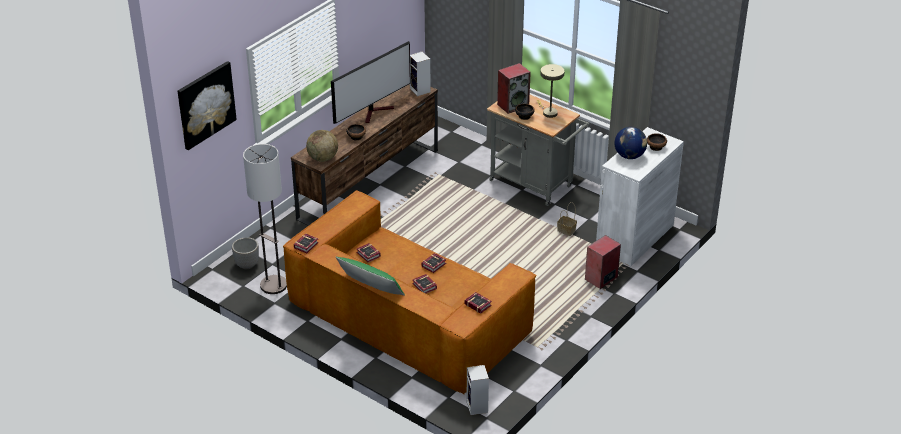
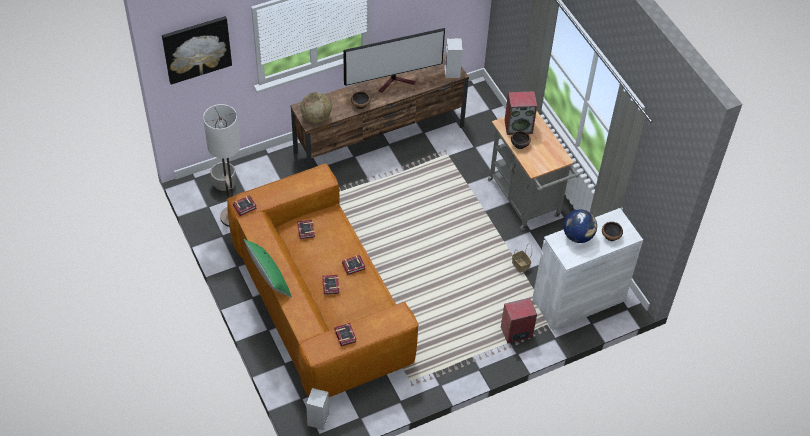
camera: 25 degrees right, 15 degrees up
(548, 112) = (545, 148): beige table lamp -> none

